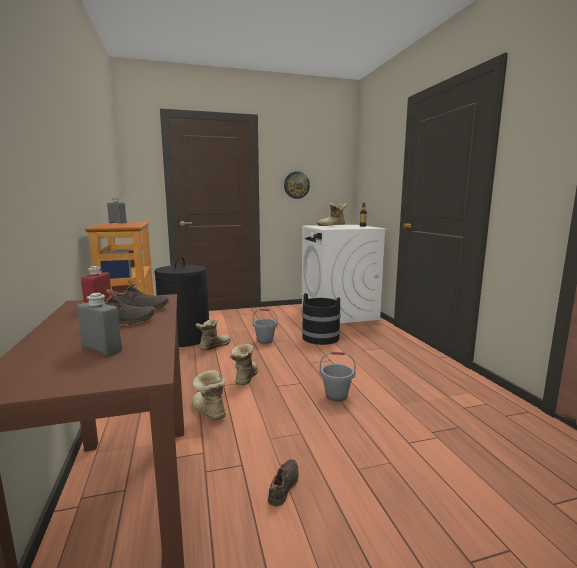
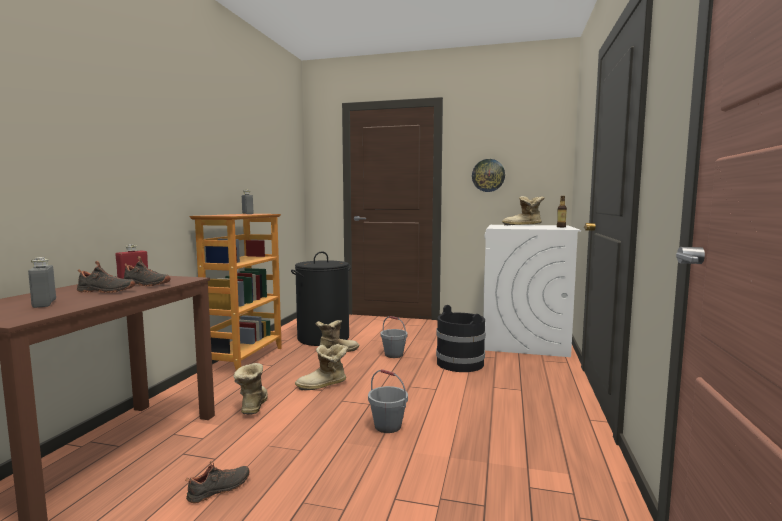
camera: 30 degrees right, 5 degrees down
(244, 378) = (323, 385): boot -> boot turned 150 degrees counterclockwise

